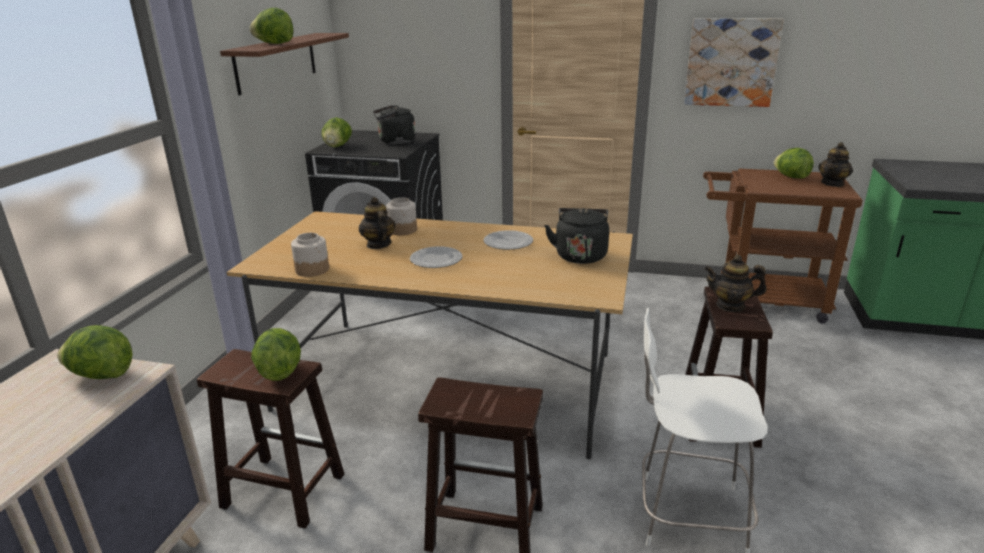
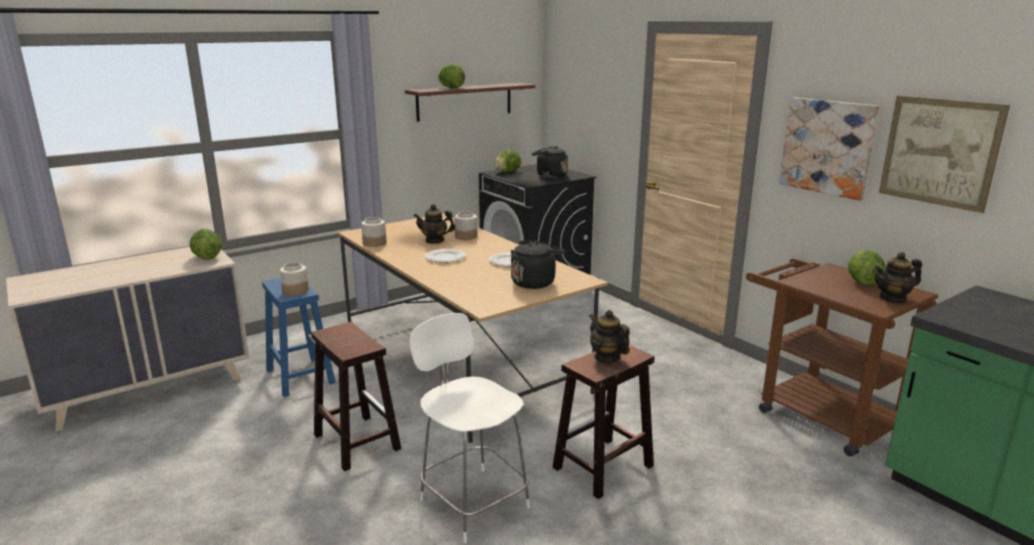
camera: 40 degrees right, 5 degrees down
(279, 371) = (295, 291): lettuce -> jar
(281, 490) = (299, 376): brown stool -> blue stool
(378, 244) = (435, 240): teapot -> teapot turned 105 degrees counterclockwise
(838, 53) = (940, 152): none -> picture

